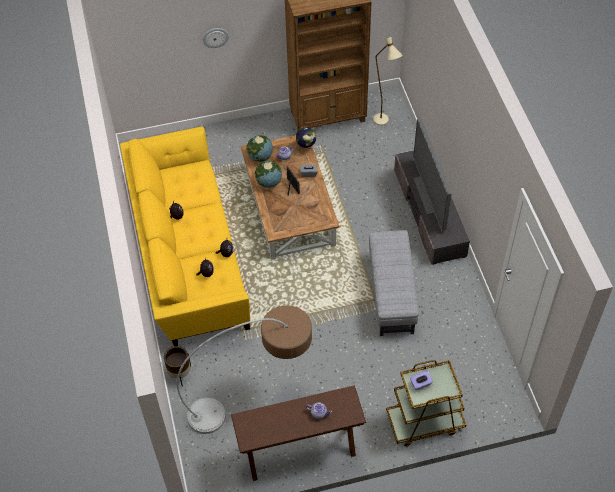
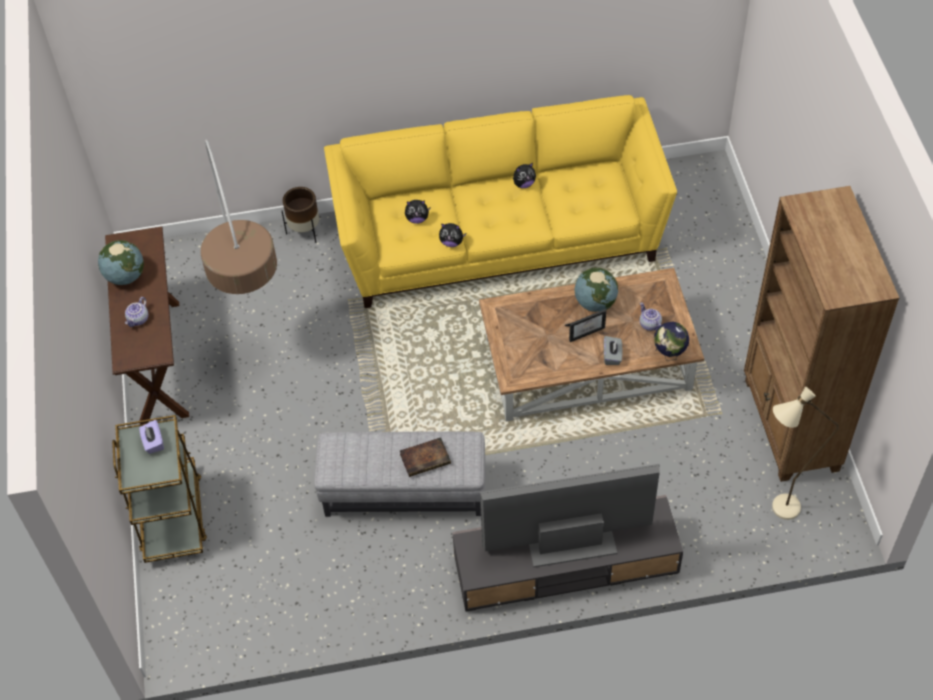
camera: 95 degrees right, 0 degrees up
(215, 37) = (802, 150): wall clock -> none
(260, 157) = (649, 292): globe -> globe (125, 276)
(394, 255) = (426, 458): none -> book

